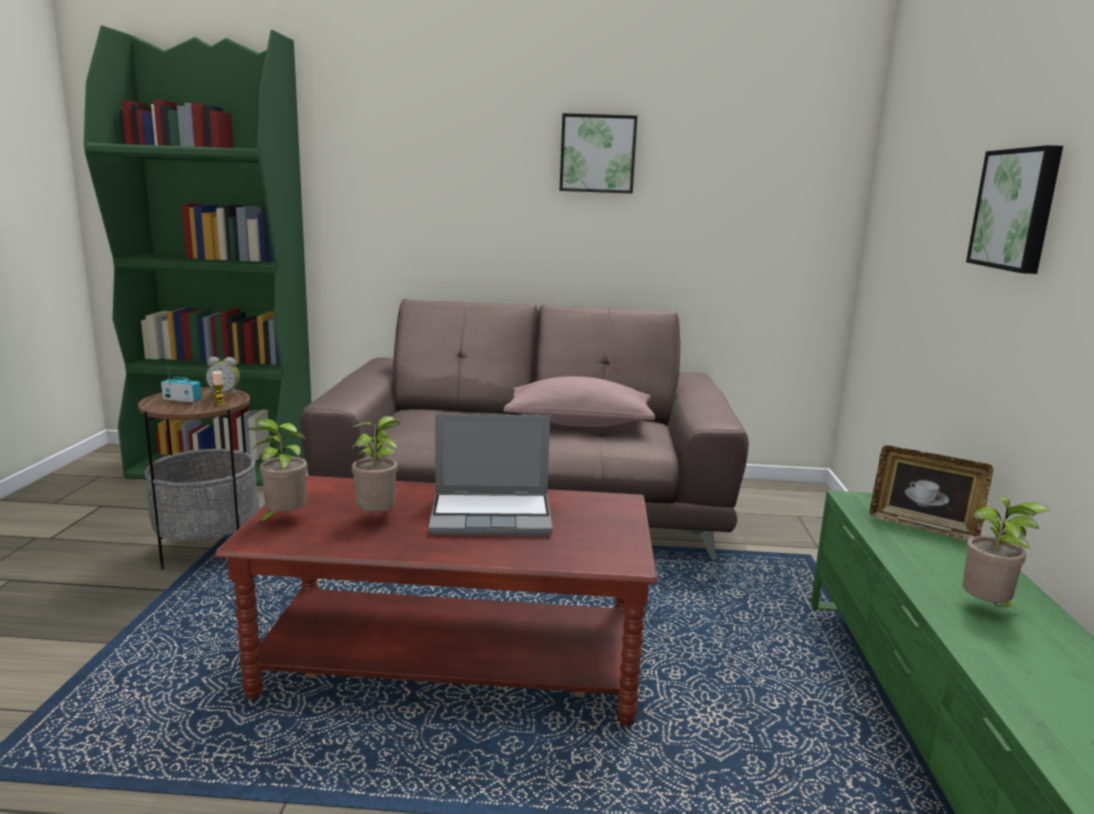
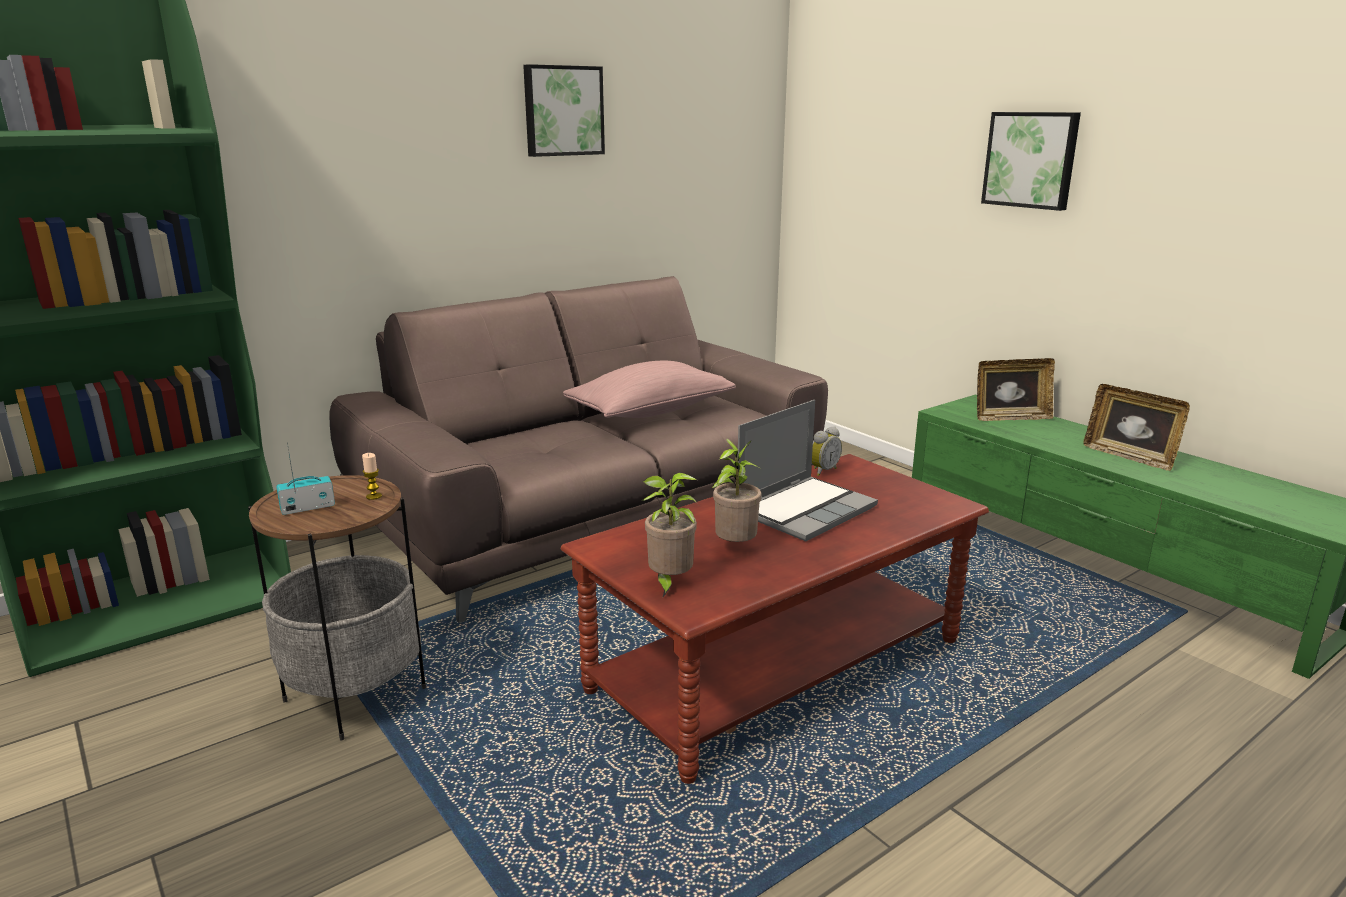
camera: 40 degrees left, 5 degrees up
(225, 394) = (342, 484): alarm clock -> alarm clock (822, 471)
(987, 609) = (1129, 457): potted plant -> picture frame

